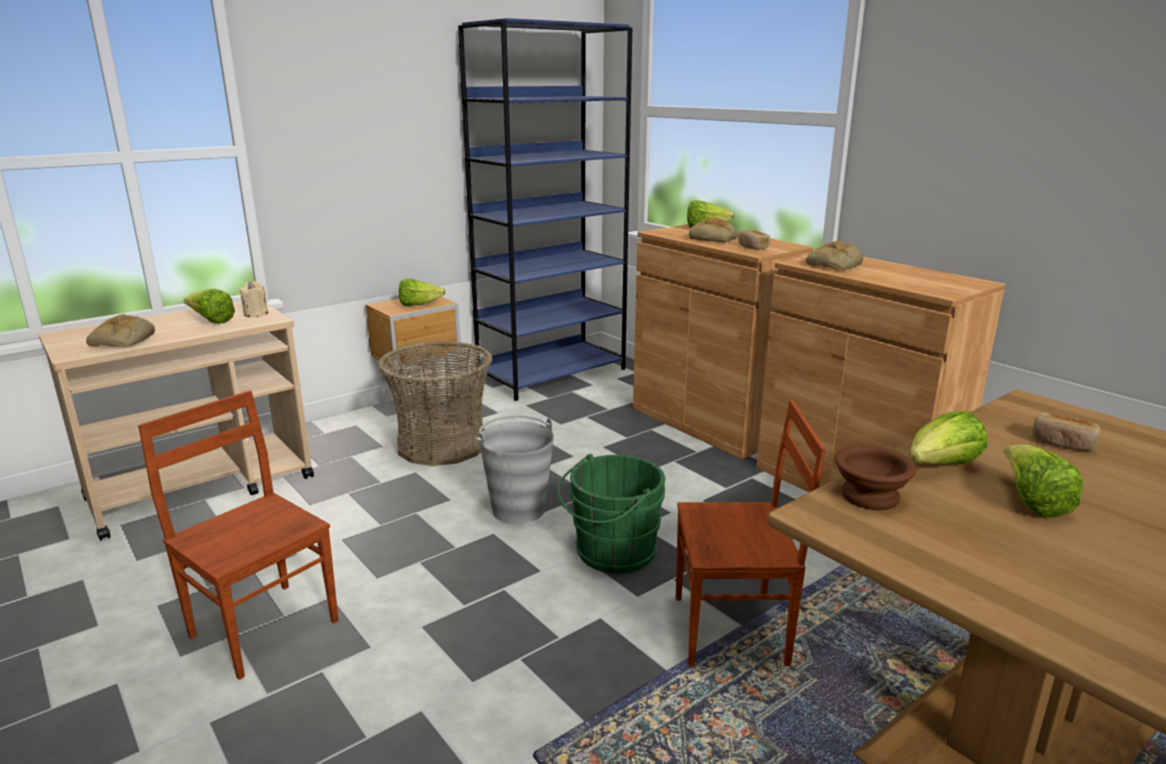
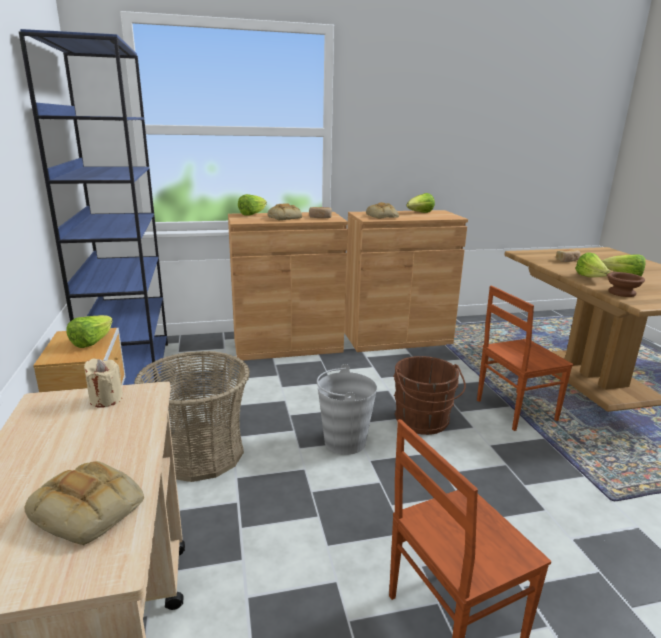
camera: 65 degrees left, 0 degrees up
(211, 321) = (92, 431): lettuce -> lettuce (420, 213)
(611, 553) = (423, 422): green bucket -> brown bucket
(732, 631) = (514, 410): brown chair -> brown chair turned 135 degrees counterclockwise

